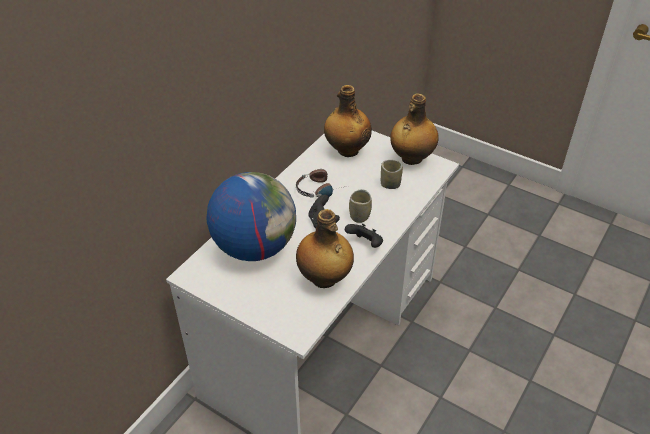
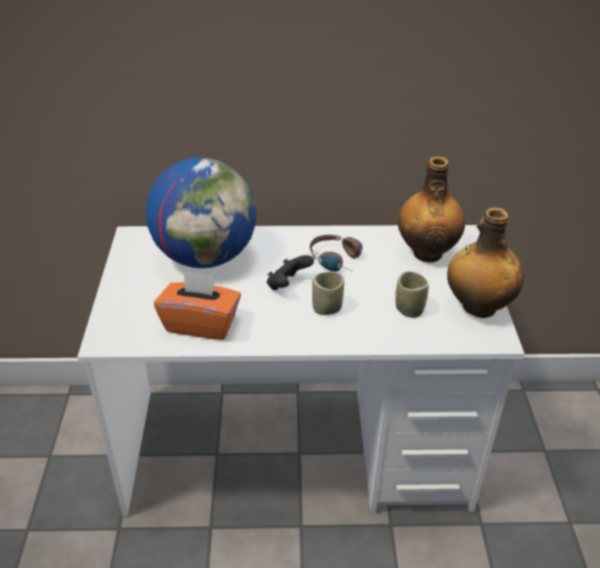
camera: 55 degrees right, 5 degrees down
(324, 279) = (201, 324): bottle -> orange tissue box
(365, 244) = (285, 332): black game controller -> none

